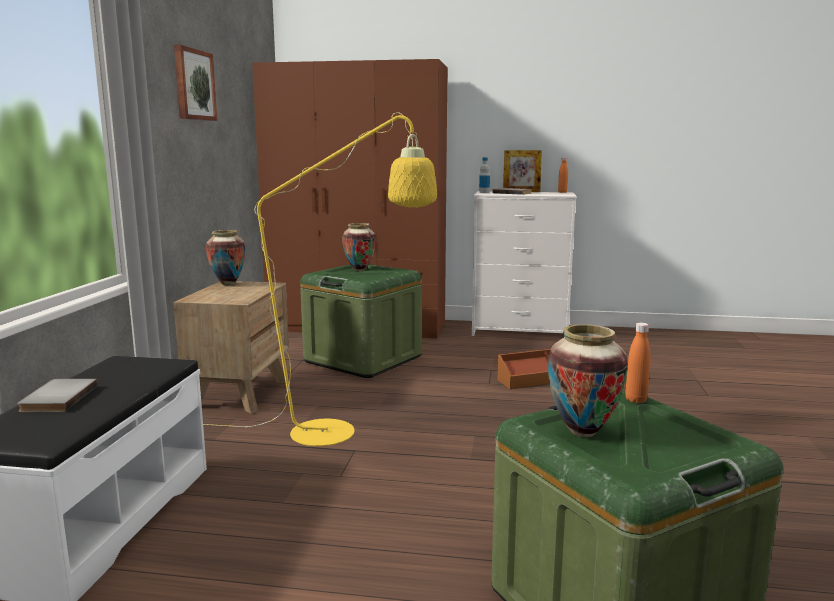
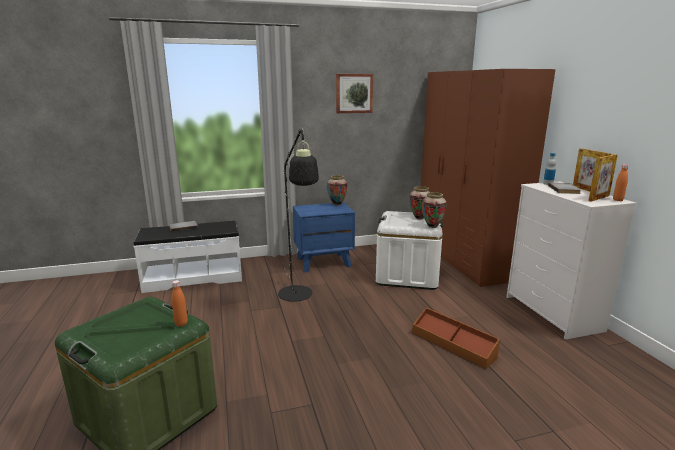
camera: 65 degrees right, 5 degrees up
(239, 393) = (324, 262): brown nightstand -> blue nightstand
(339, 433) = (297, 297): yellow floor lamp -> black floor lamp
(363, 359) = (407, 275): green storage box -> white storage box
(552, 193) = (599, 198): none -> picture frame
(582, 432) = (137, 315): vase -> vase (432, 226)

